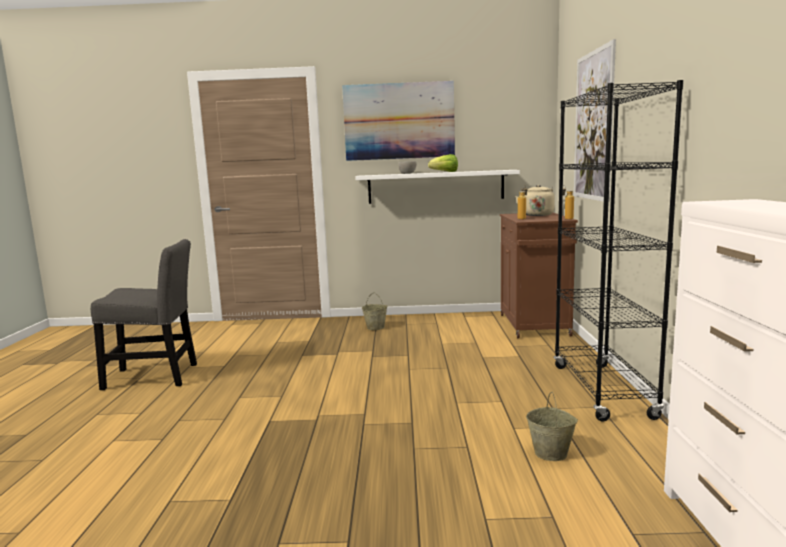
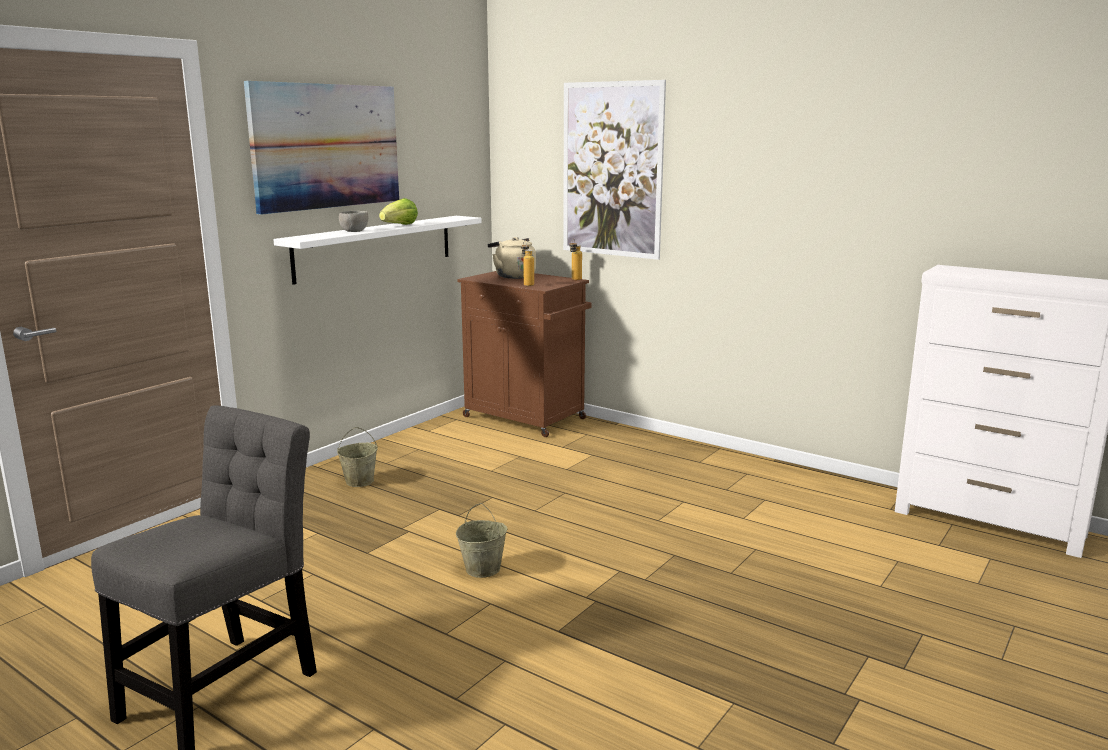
camera: 55 degrees left, 5 degrees up
(551, 453) = (804, 523): beige bucket -> beige bucket (483, 569)
(602, 391) = (719, 460): black bookcase -> none

